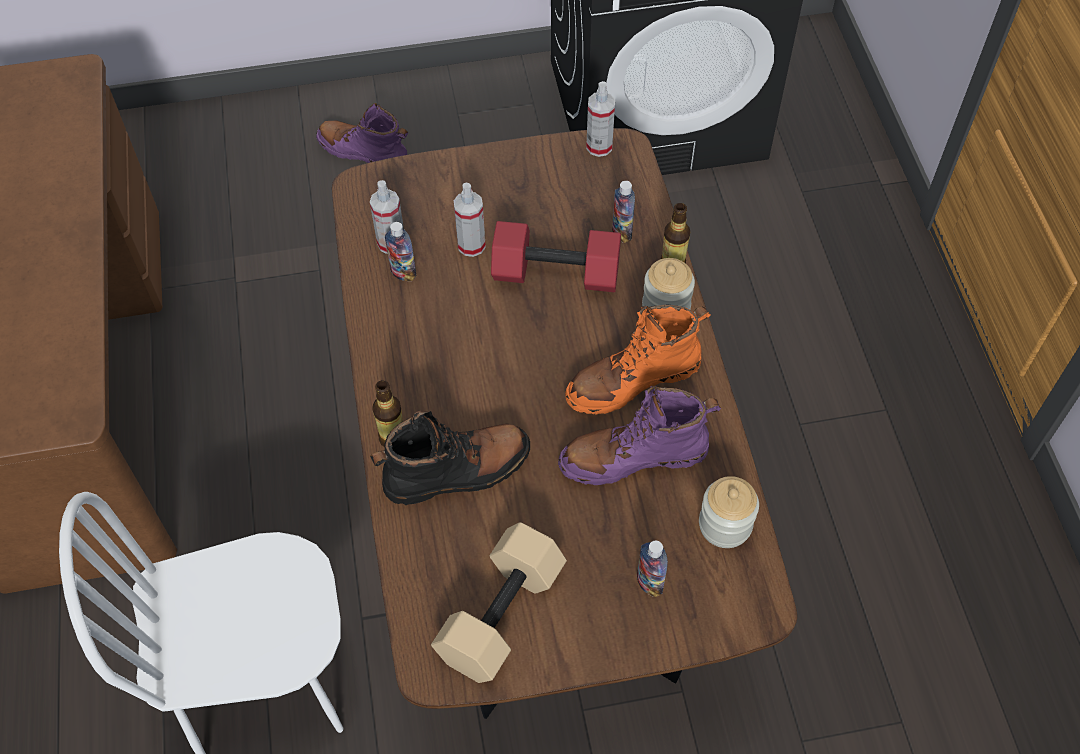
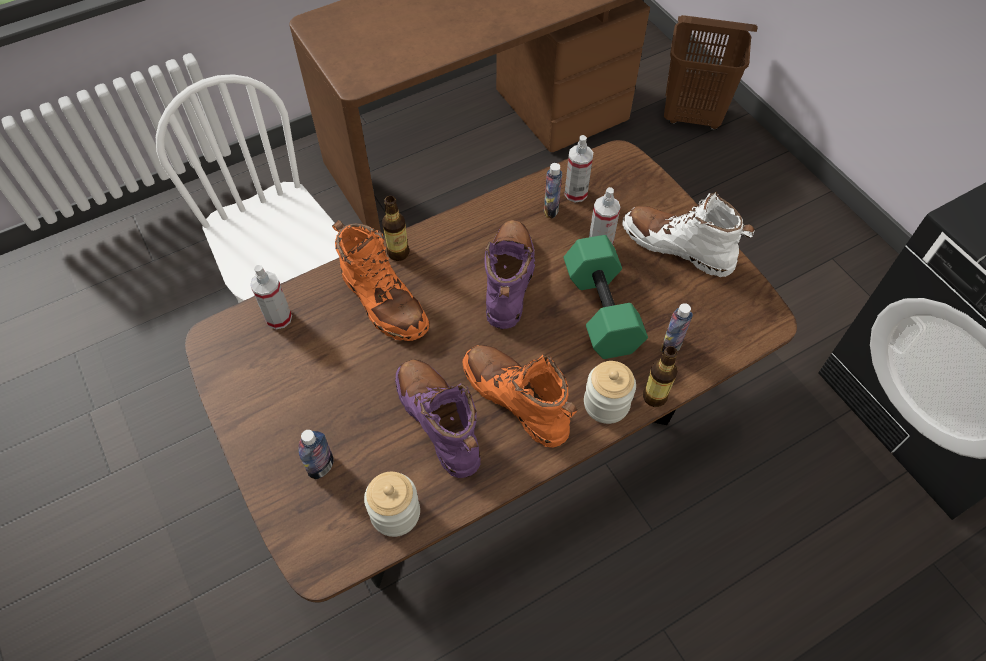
camera: 70 degrees right, 0 degrees up
(192, 148) = (692, 116): none -> brown laundry basket
(364, 153) = (752, 213): purple boot -> purple boot (509, 280)
(457, 471) = (383, 302): black boot -> orange boot
(499, 612) = (269, 367): beige dumbbell -> none
(506, 183) = (678, 247): none -> white boot
(554, 275) = (599, 309): red dumbbell -> green dumbbell
(599, 146) = (759, 301): spray bottle -> spray bottle (278, 318)

